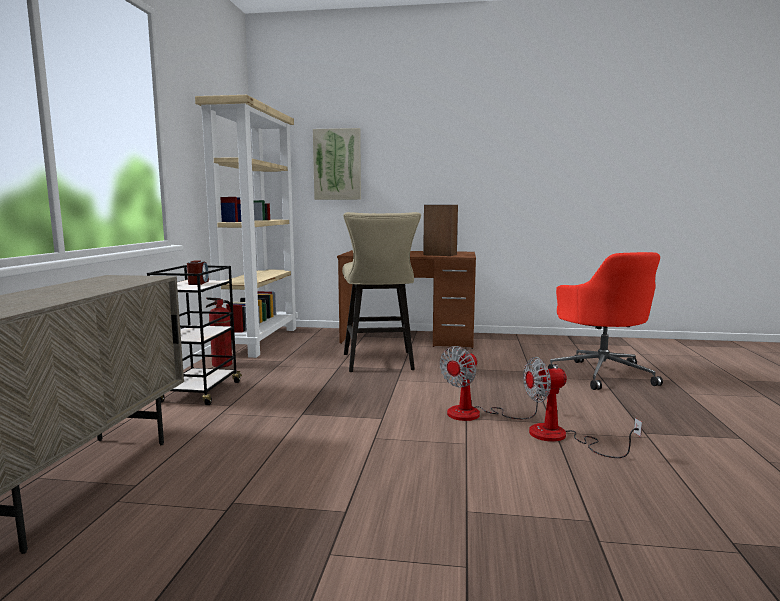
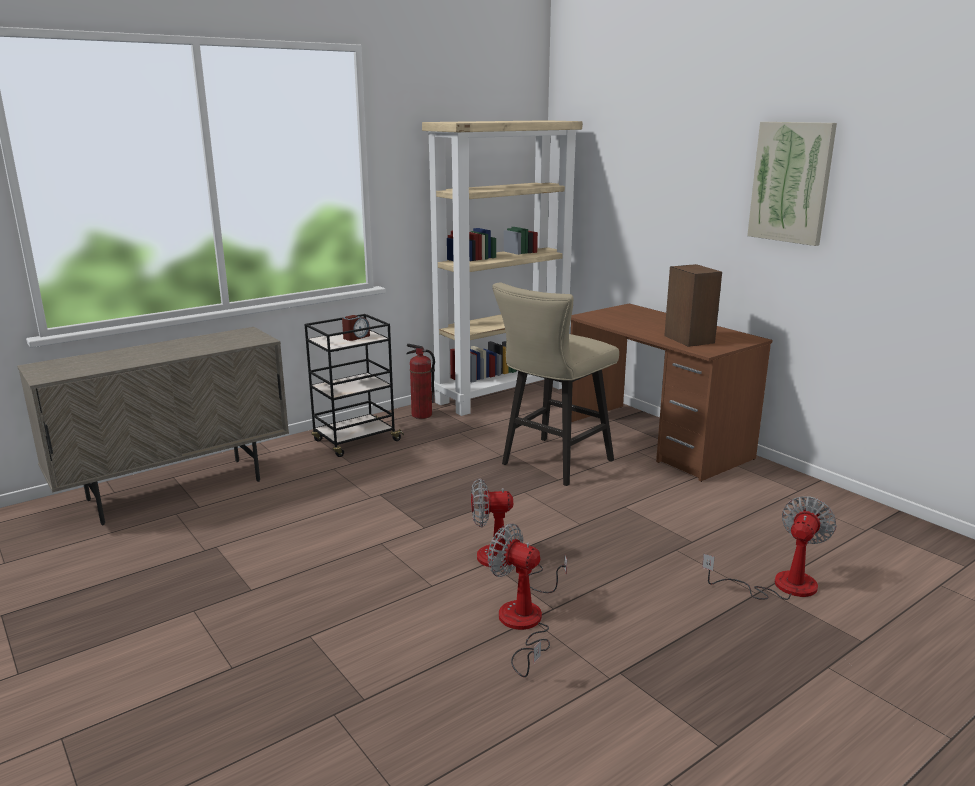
camera: 45 degrees right, 10 degrees up
(337, 164) = (626, 185): picture -> picture (791, 182)
(602, 373) = (780, 585): red office chair -> fan

